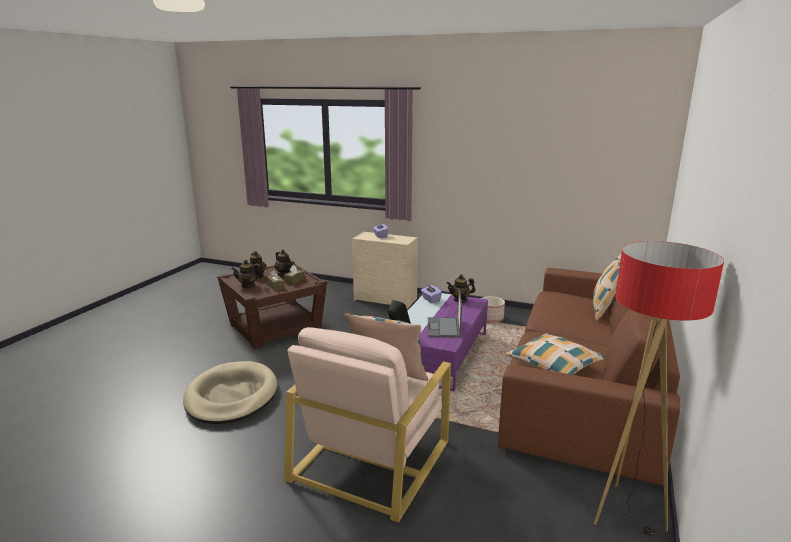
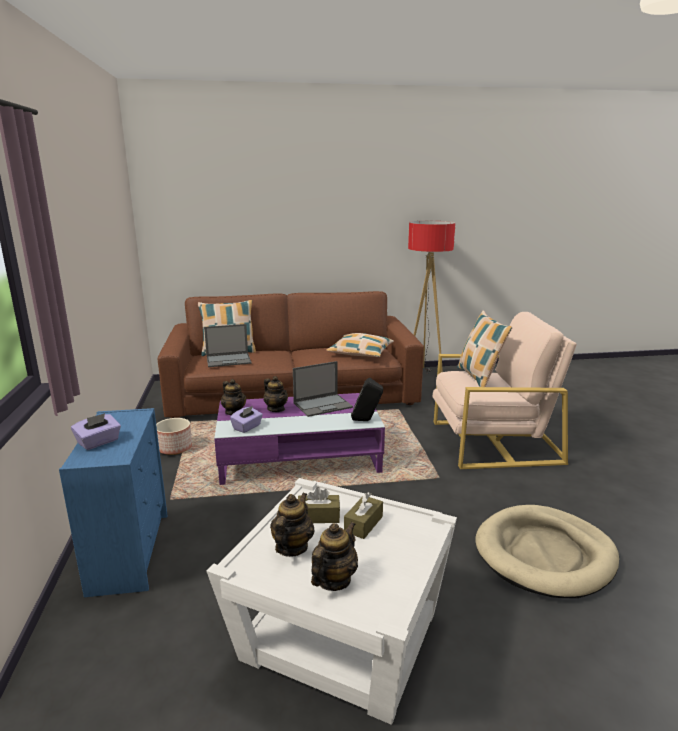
camera: 120 degrees left, 0 degrees up
(248, 285) = (395, 560): teapot -> teapot (276, 409)
(275, 327) = (340, 637): brown side table -> white side table
(386, 299) = (130, 551): beige dresser -> blue dresser
(560, 301) = (229, 360): none -> laptop

